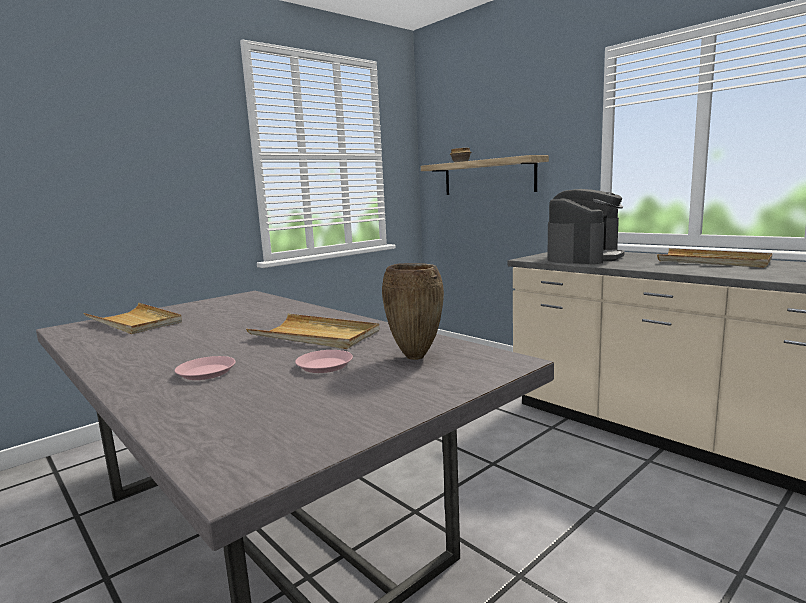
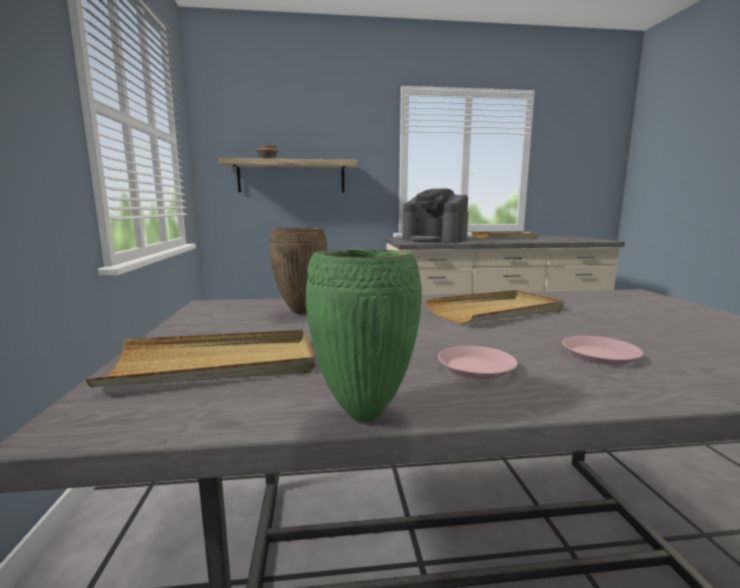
camera: 55 degrees left, 0 degrees up
(80, 351) = (365, 414): none -> green vase
(325, 365) = (611, 321): pink plate -> pink plate (476, 368)
(416, 357) = (608, 303): brown vase -> brown vase (301, 312)
(584, 257) = (435, 240): coffee machine -> coffee machine turned 150 degrees clockwise

